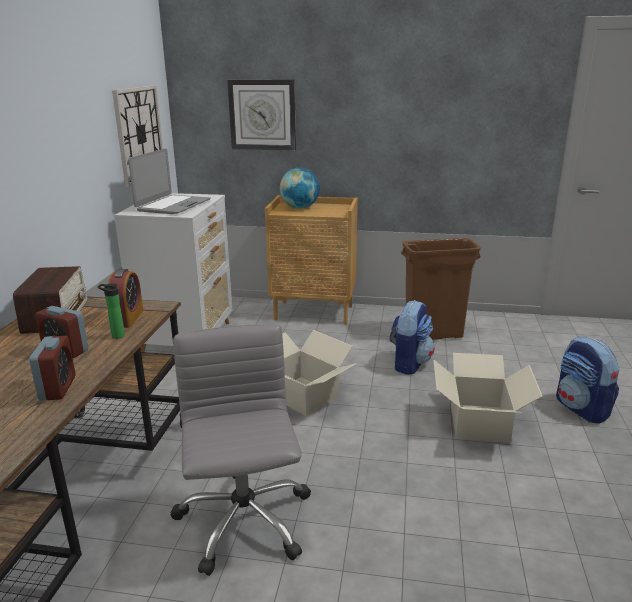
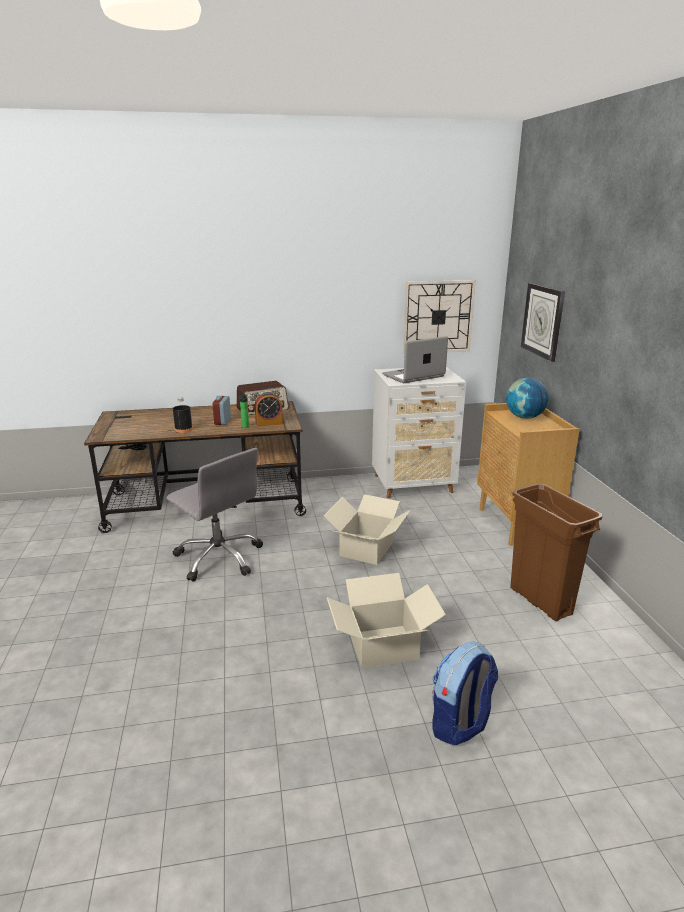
camera: 70 degrees right, 0 degrees up
(58, 388) = (183, 430): alarm clock -> black bottle
(173, 205) = (413, 376): laptop -> laptop turned 150 degrees clockwise
(244, 520) = (219, 557): grey office chair -> grey office chair turned 75 degrees clockwise
(409, 363) = (463, 592): backpack -> none

